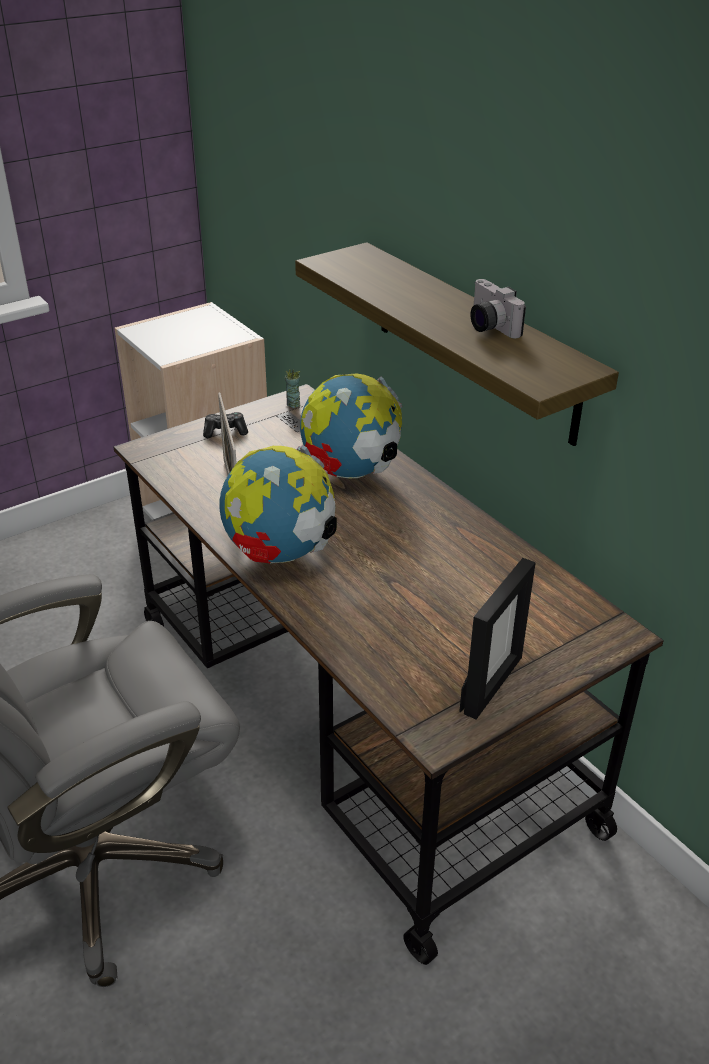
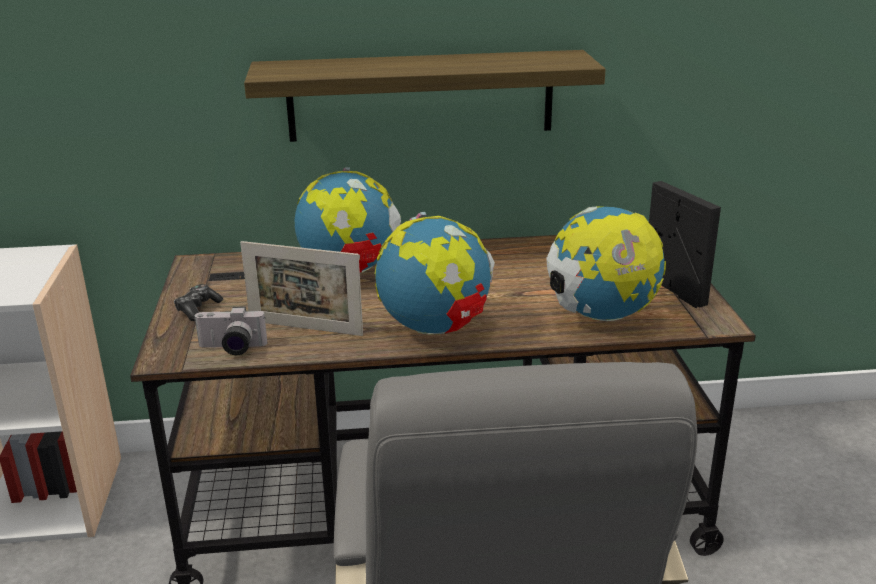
camera: 60 degrees left, 10 degrees down
(293, 404) = (203, 268): cup -> none
(384, 646) = (601, 316): none -> globe
(487, 326) = (473, 59): camera -> camera (231, 349)

